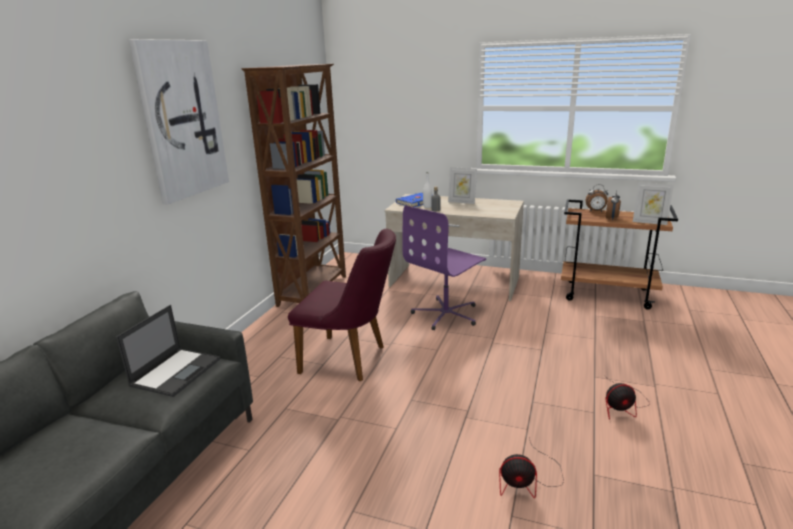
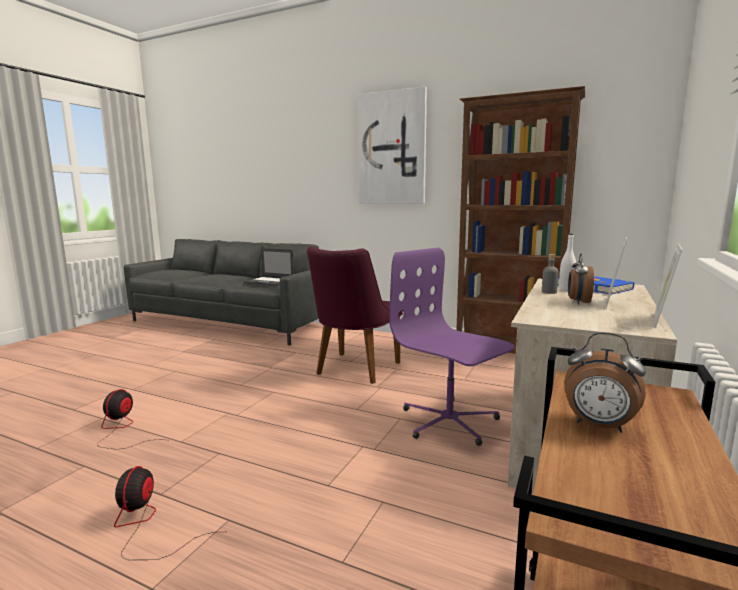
camera: 95 degrees right, 10 degrees down
(595, 211) = (678, 418): alarm clock -> alarm clock (578, 302)
(649, 222) = (576, 487): picture frame -> picture frame (662, 321)

